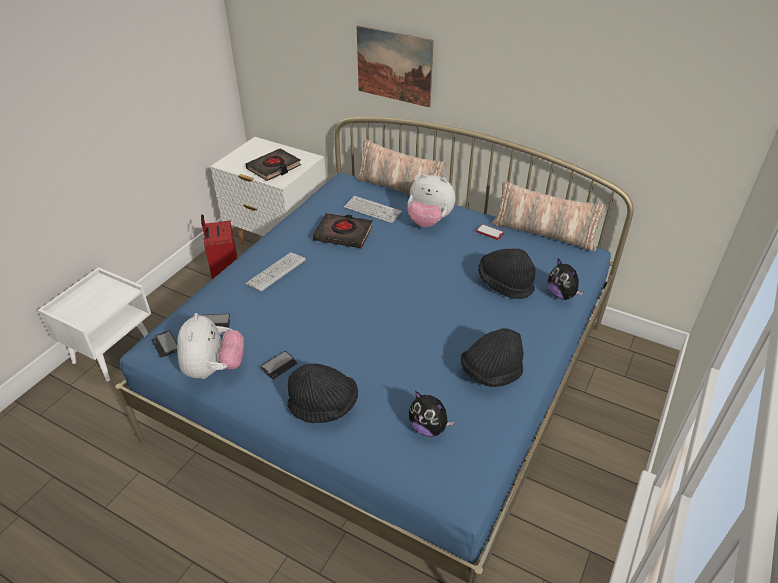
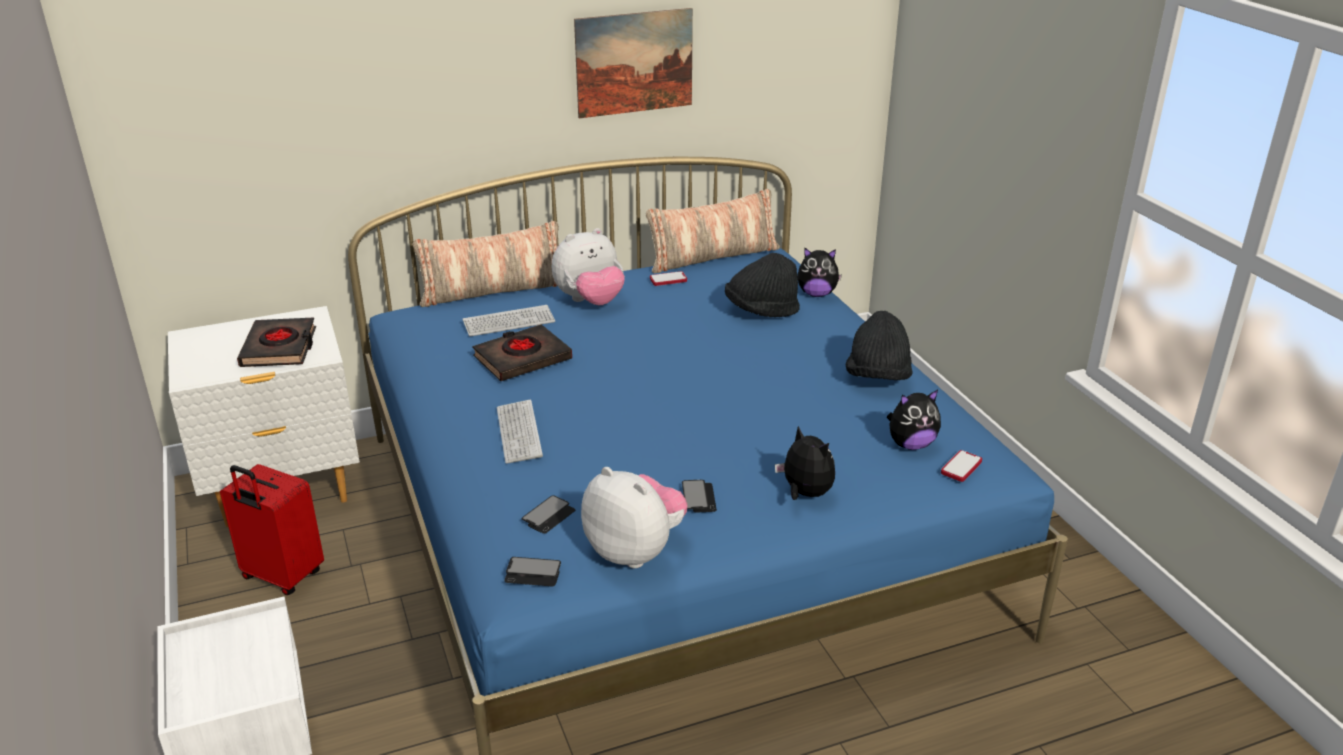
camera: 50 degrees left, 10 degrees down
(324, 406) = (805, 494): black hat -> plush toy
(394, 66) = (437, 113): picture -> picture (634, 63)
(430, 466) = (961, 467): none -> phone

